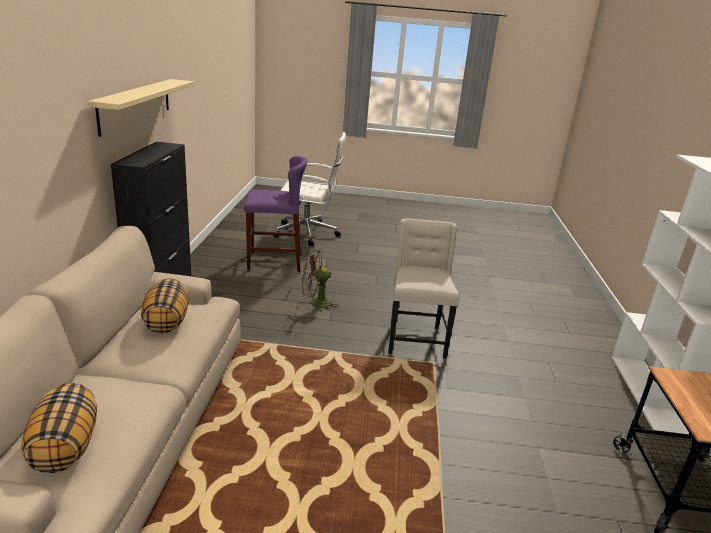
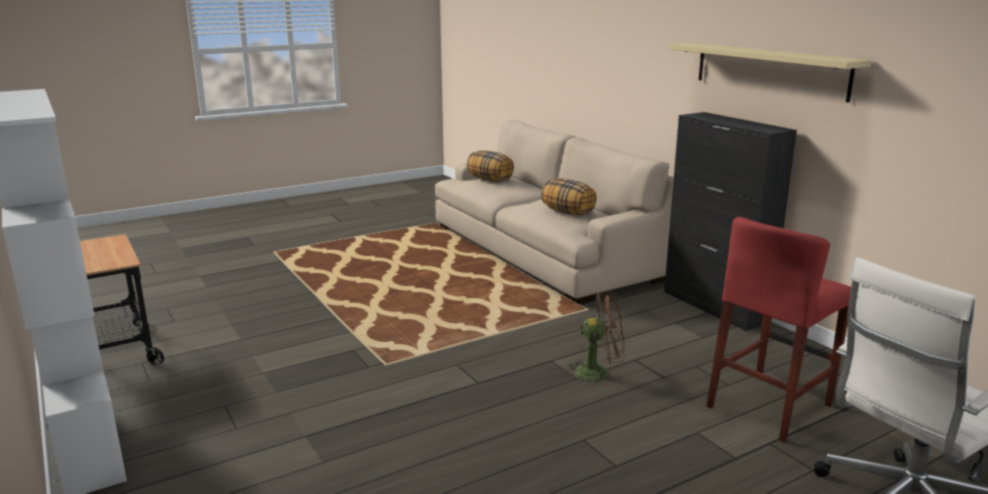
camera: 145 degrees right, 5 degrees down
(274, 262) = (769, 406): purple stool -> red stool
(315, 303) = (598, 372): brown fan -> brown fan turned 45 degrees clockwise
(415, 339) = (430, 382): beige chair -> none

